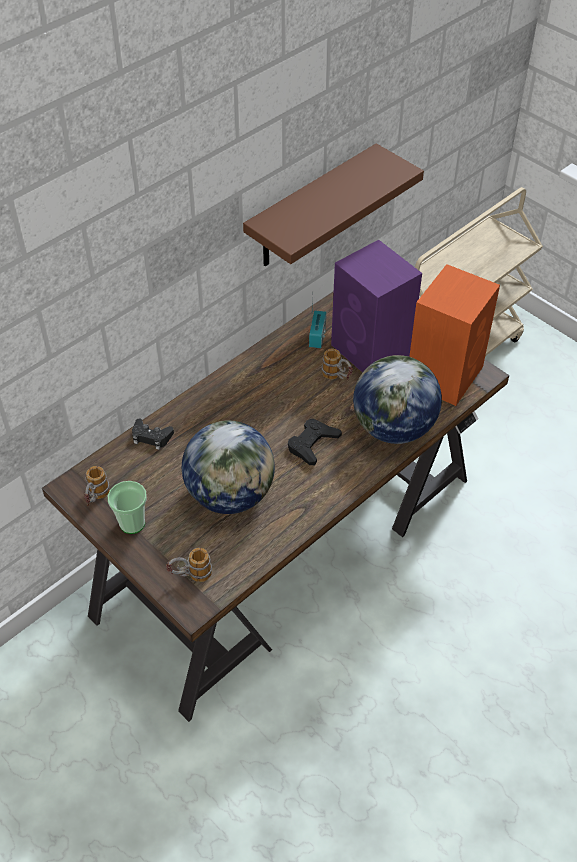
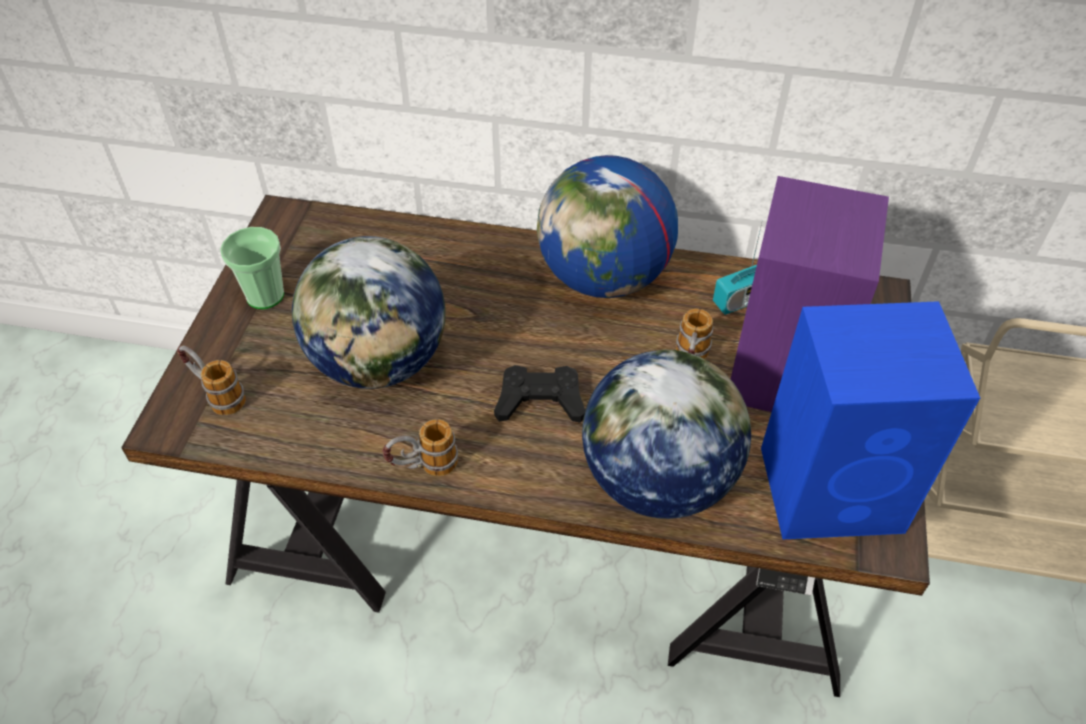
camera: 55 degrees right, 0 degrees up
(96, 499) = (281, 245): mug -> mug (423, 468)
(151, 437) = (414, 239): black game controller -> none
(255, 377) = (604, 278): none -> globe
(311, 209) = (848, 94): brown shelf -> none
(445, 374) = (834, 489): orange speaker -> blue speaker

